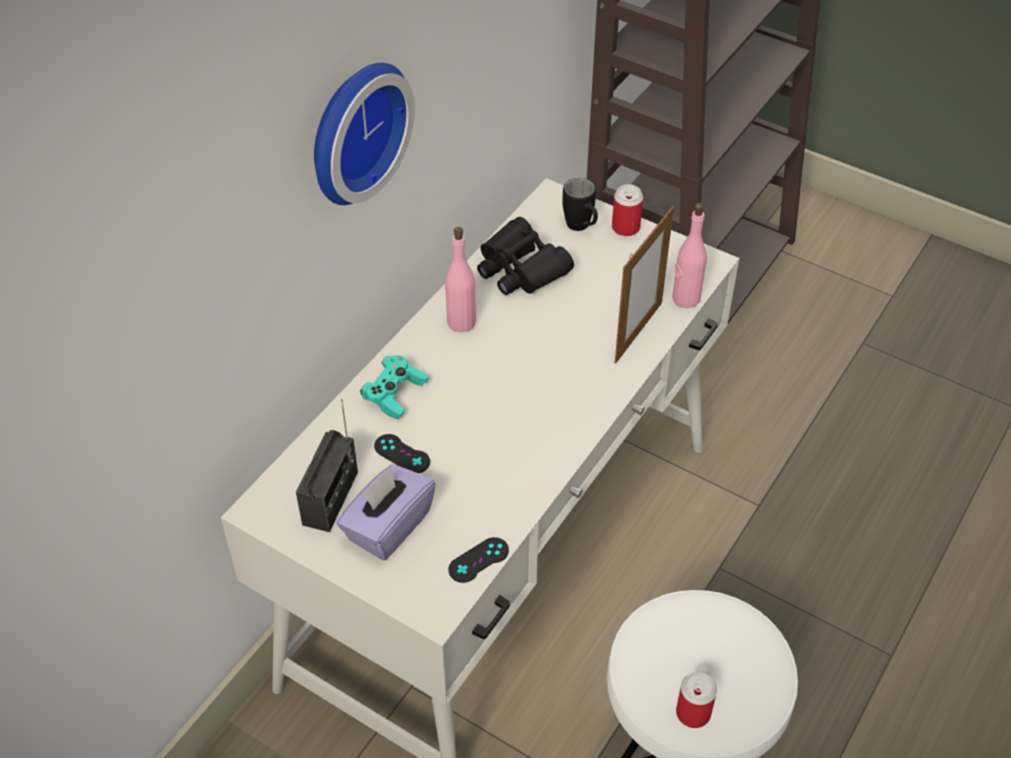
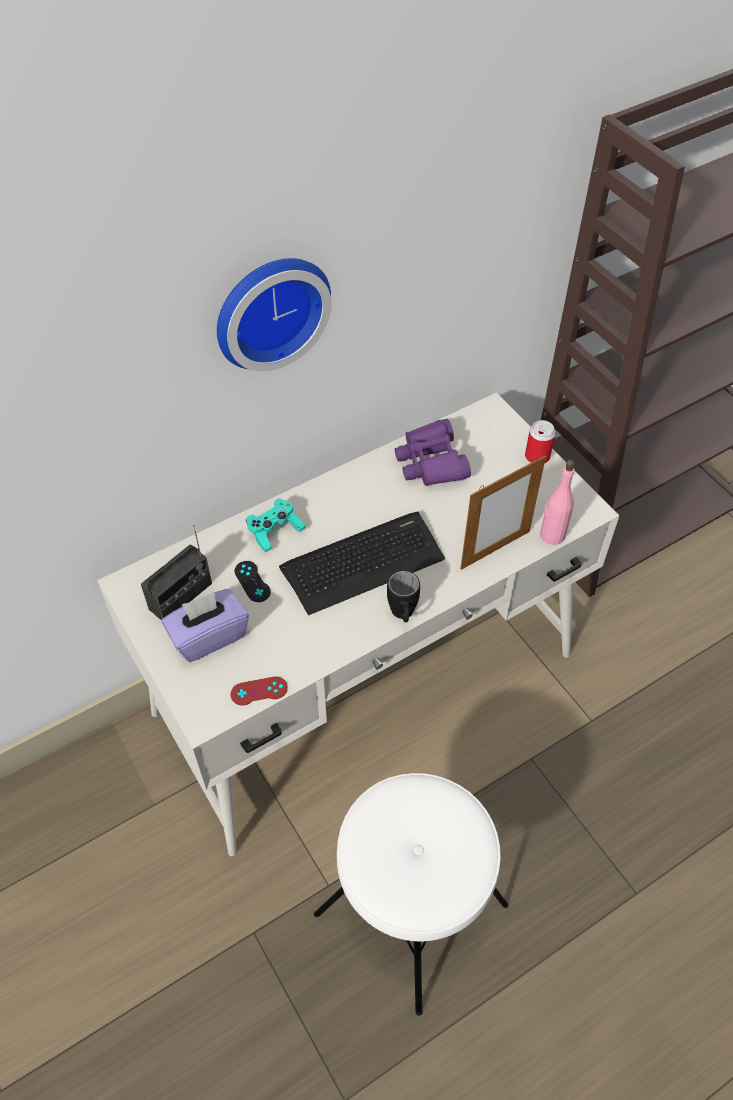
camera: 25 degrees right, 5 degrees up
(461, 322) = (359, 490): pink bottle -> none
(478, 560) = (259, 691): black game controller -> red game controller
(510, 392) = (363, 562): none -> keyboard
(520, 268) = (431, 462): black binoculars -> purple binoculars
(581, 228) = (500, 444): black mug -> black mug (403, 616)
(693, 713) = (387, 882): can -> none

